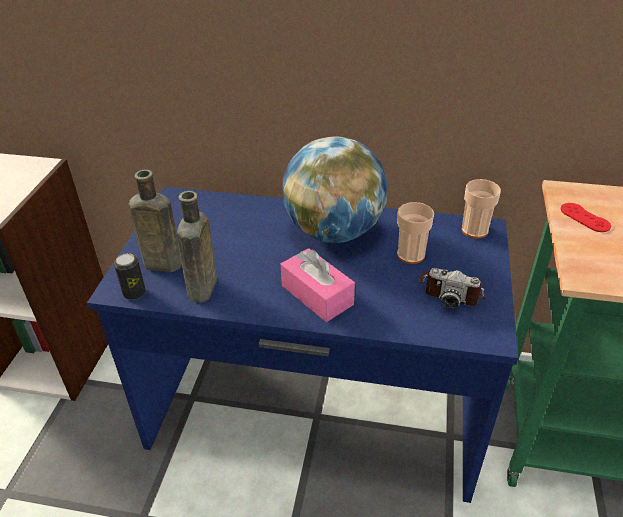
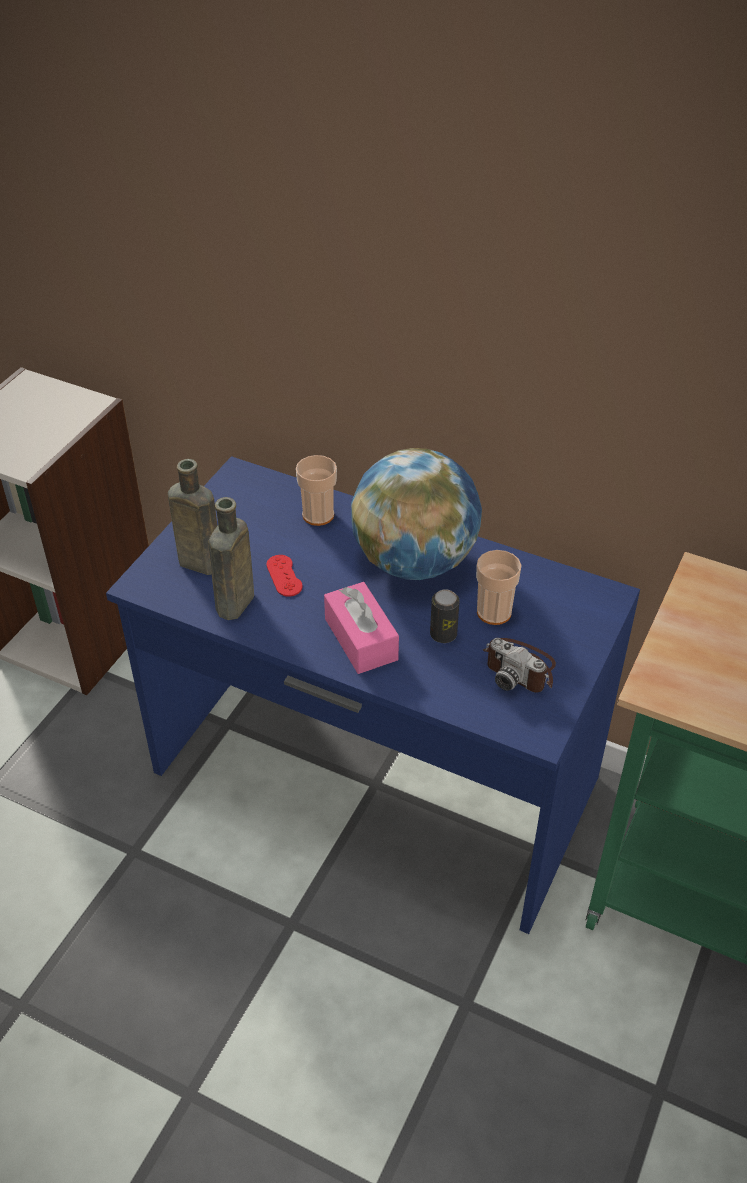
camera: 15 degrees right, 5 degrees up
(134, 293) = (159, 592): can -> can (443, 634)
(474, 230) = (591, 596): cup -> cup (318, 515)
(585, 217) = (703, 615): red game controller -> red game controller (284, 576)

